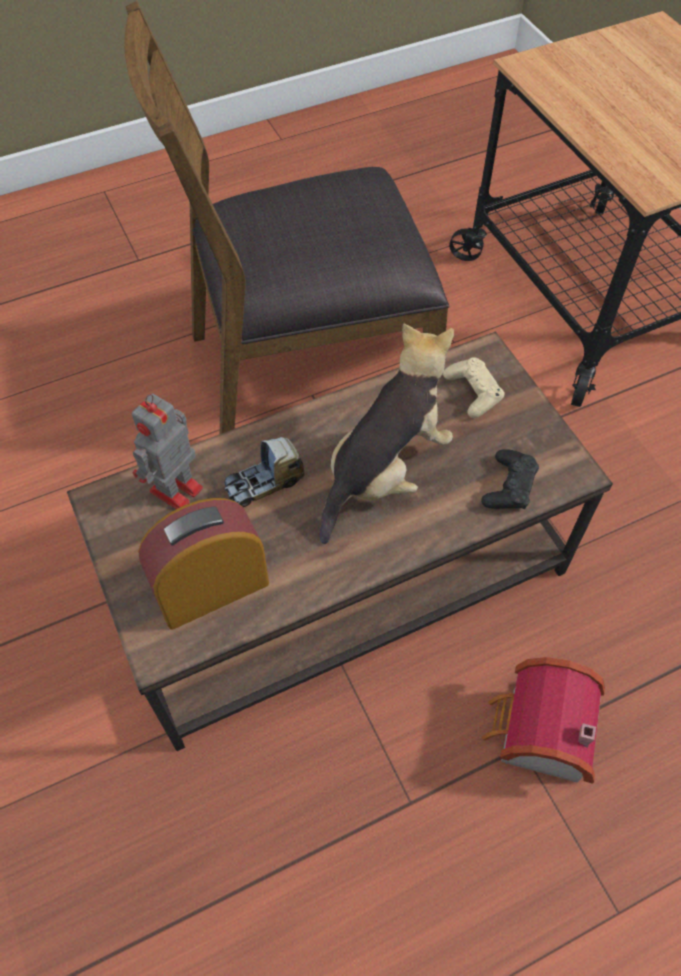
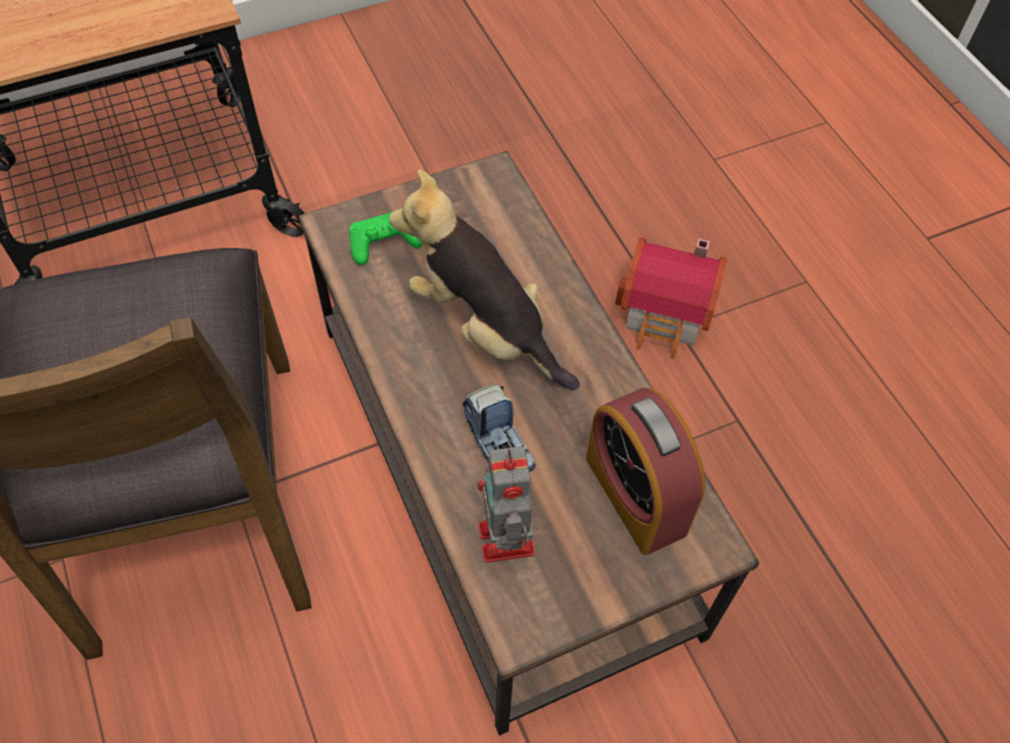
camera: 90 degrees left, 0 degrees up
(174, 491) = (506, 542): toy robot -> toy robot turned 45 degrees clockwise
(473, 392) = (384, 242): beige game controller -> green game controller
(509, 486) = (508, 226): black game controller -> none

